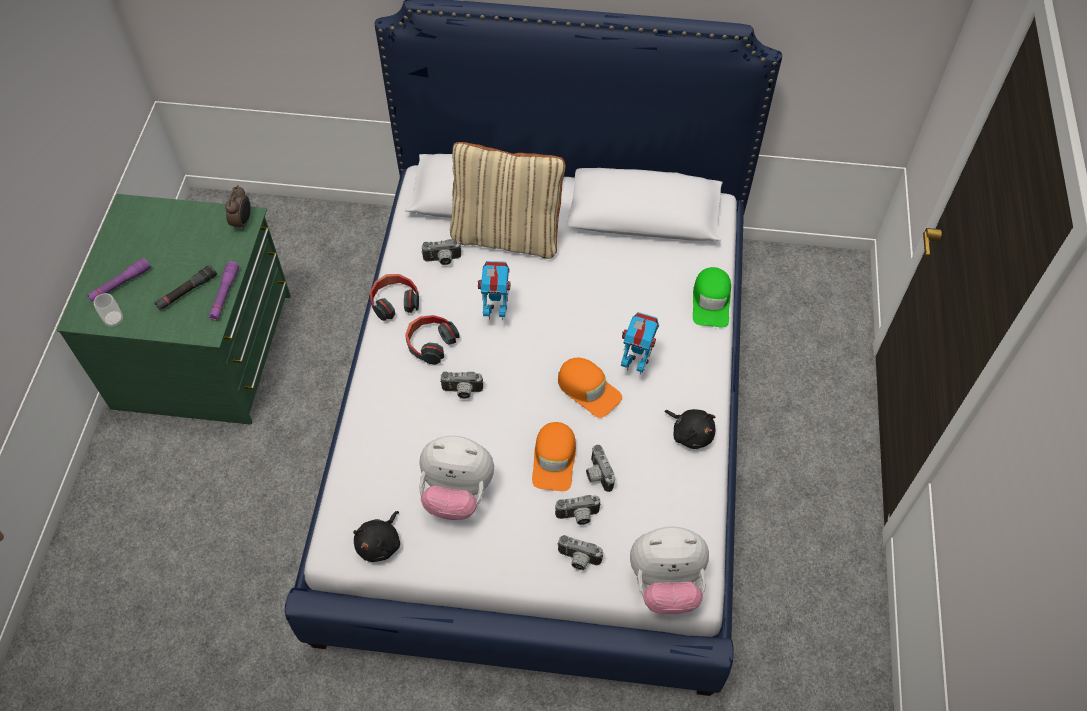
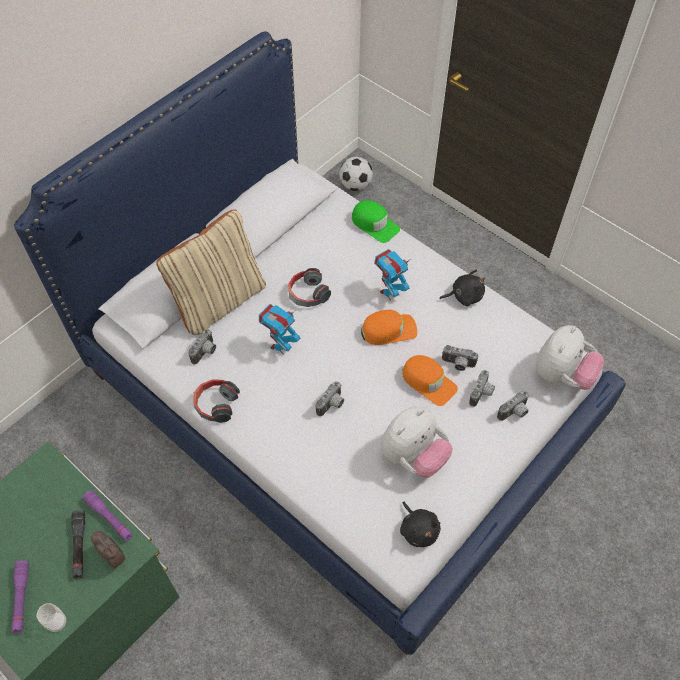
camera: 55 degrees left, 0 degrees up
(243, 222) = (46, 465): alarm clock -> alarm clock (114, 556)
(430, 343) = (273, 402): headphones -> headphones (307, 294)
(816, 280) = (355, 185): none -> football

